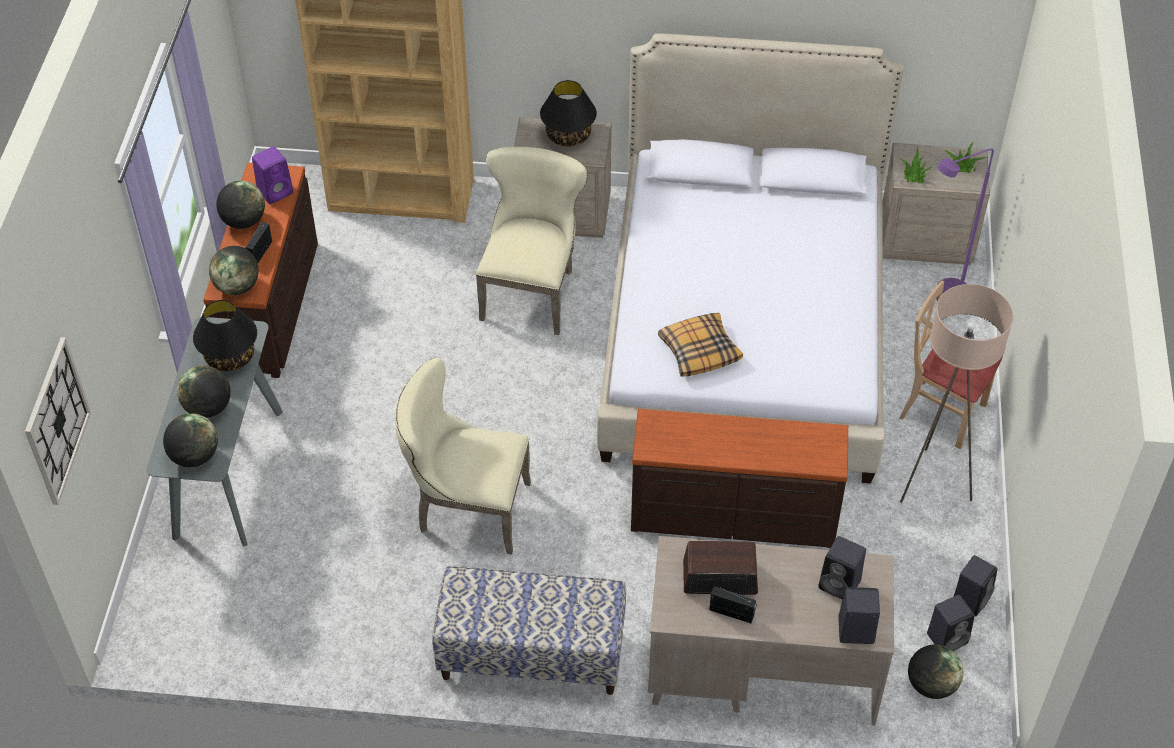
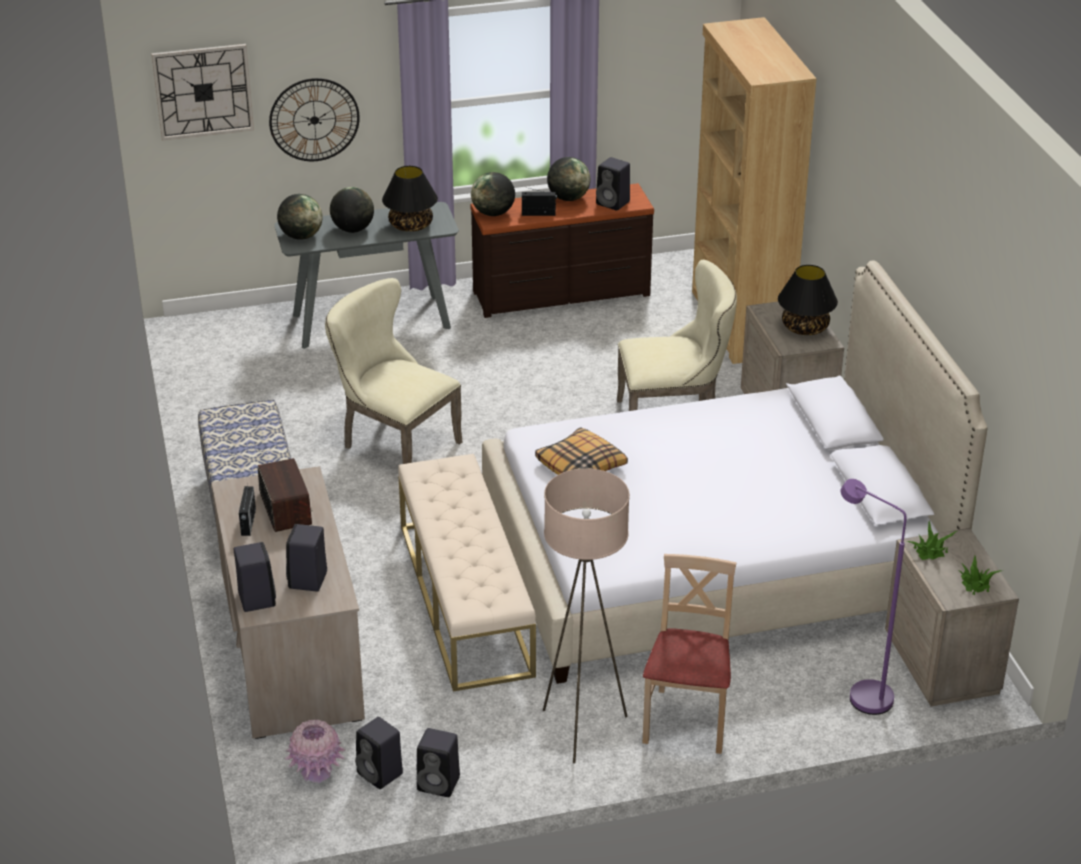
camera: 70 degrees right, 15 degrees down
(106, 352) = (314, 120): none -> wall clock
(276, 191) = (614, 203): purple speaker -> black speaker
(466, 509) = (394, 444): beige chair -> beige chair turned 45 degrees counterclockwise
(733, 516) = (465, 599): brown dresser -> beige bench
(931, 685) = (316, 771): globe -> pink vase

